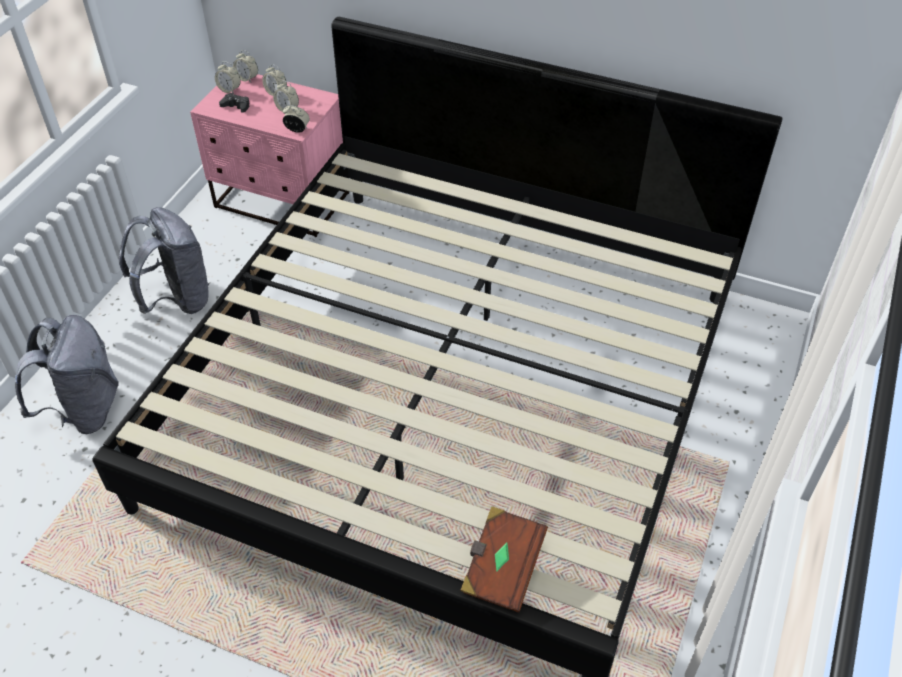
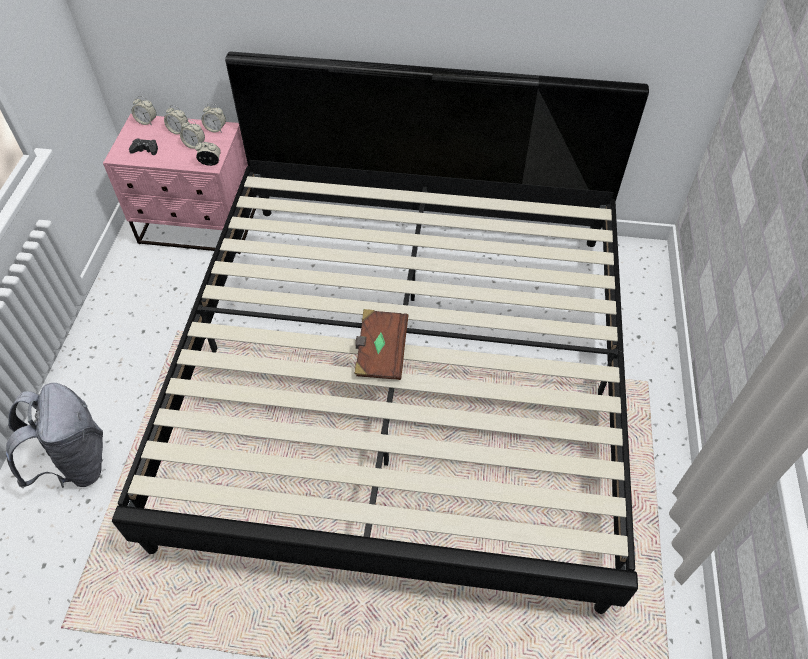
camera: 15 degrees left, 5 degrees up
(177, 300) = (131, 338): grey backpack -> none
(229, 90) = (133, 135): alarm clock -> alarm clock (216, 129)
(501, 568) = (519, 532): brown book -> brown book (380, 353)

